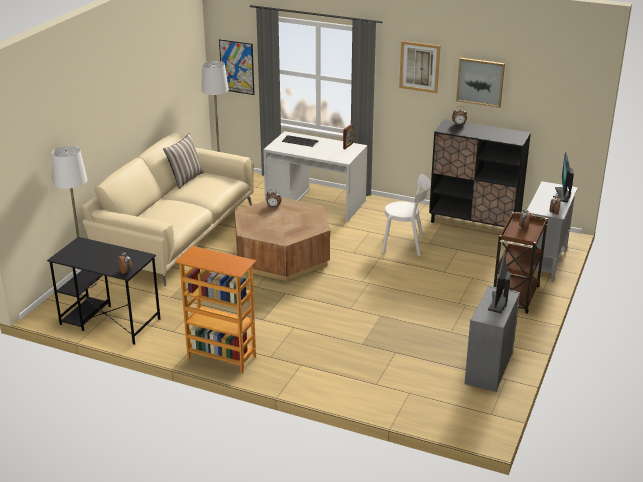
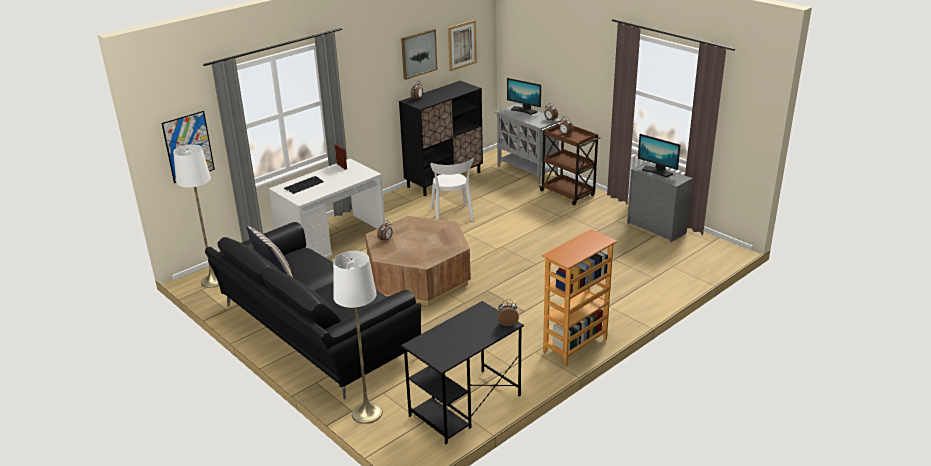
camera: 65 degrees left, 0 degrees up
(176, 234) = (314, 331): beige sofa -> black sofa
(405, 244) = (452, 215): white chair -> white chair turned 135 degrees clockwise
(419, 66) = (370, 61): picture -> picture (462, 45)

